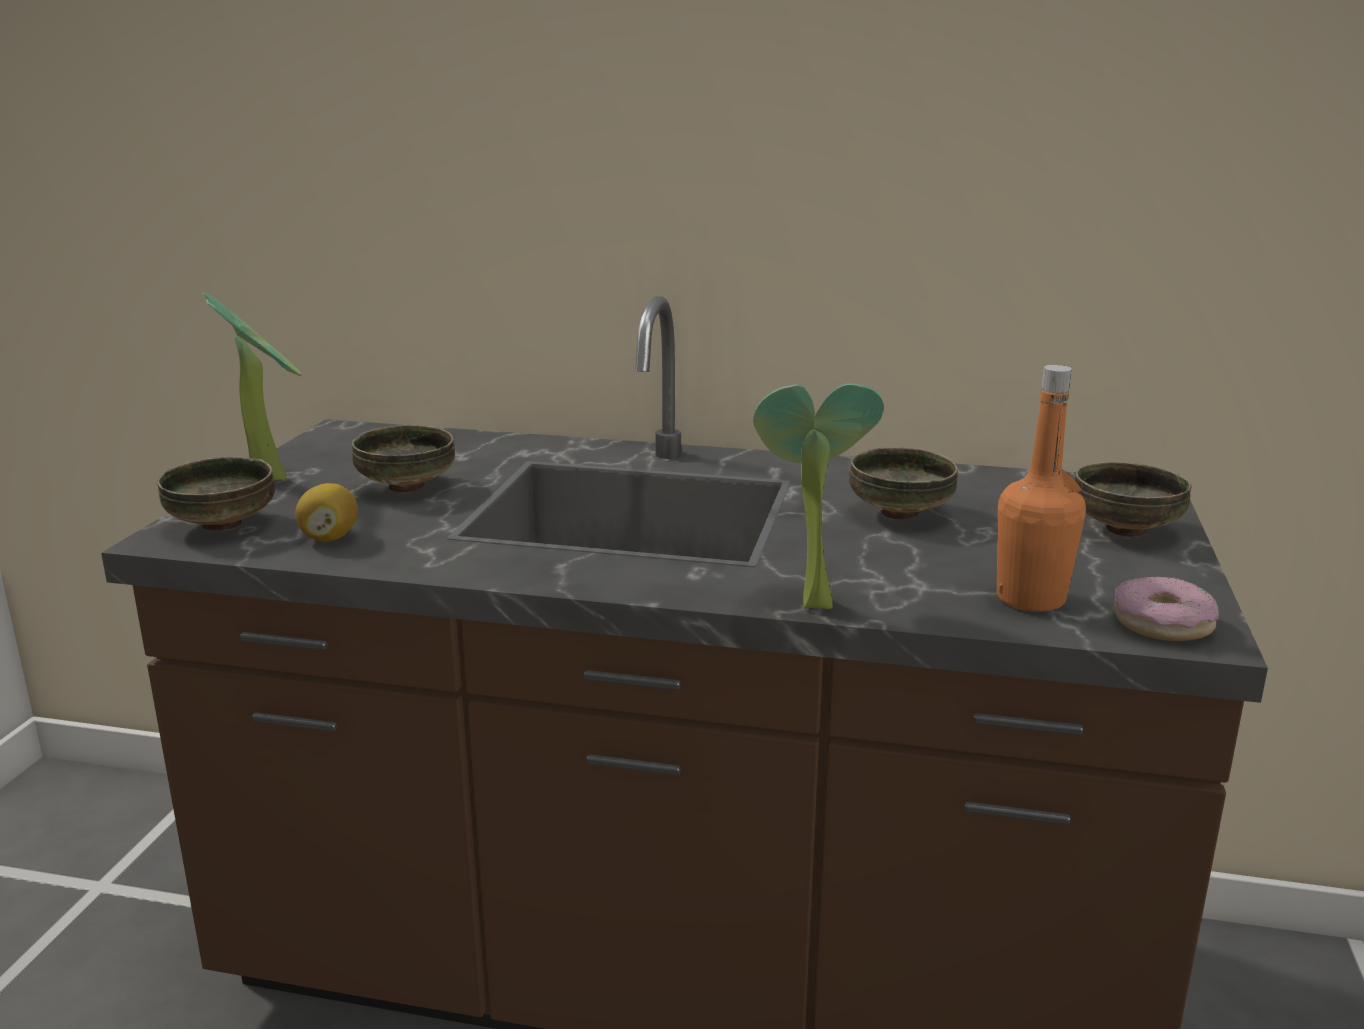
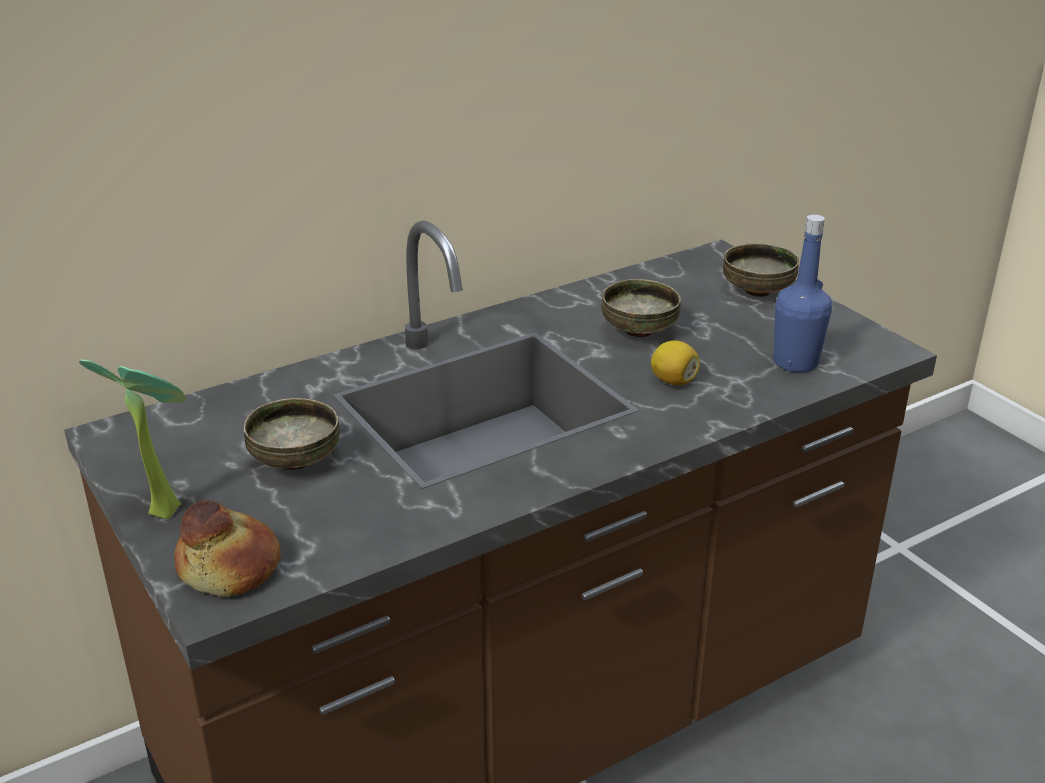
camera: 45 degrees left, 10 degrees up
(224, 524) = (230, 567): bowl -> bread
(330, 537) = (340, 532): lemon -> lemon (673, 381)
(808, 601) = (708, 420): potted plant -> none
(1030, 599) = (795, 362): orange bottle -> blue bottle
(1162, 623) = (866, 349): donut -> none

